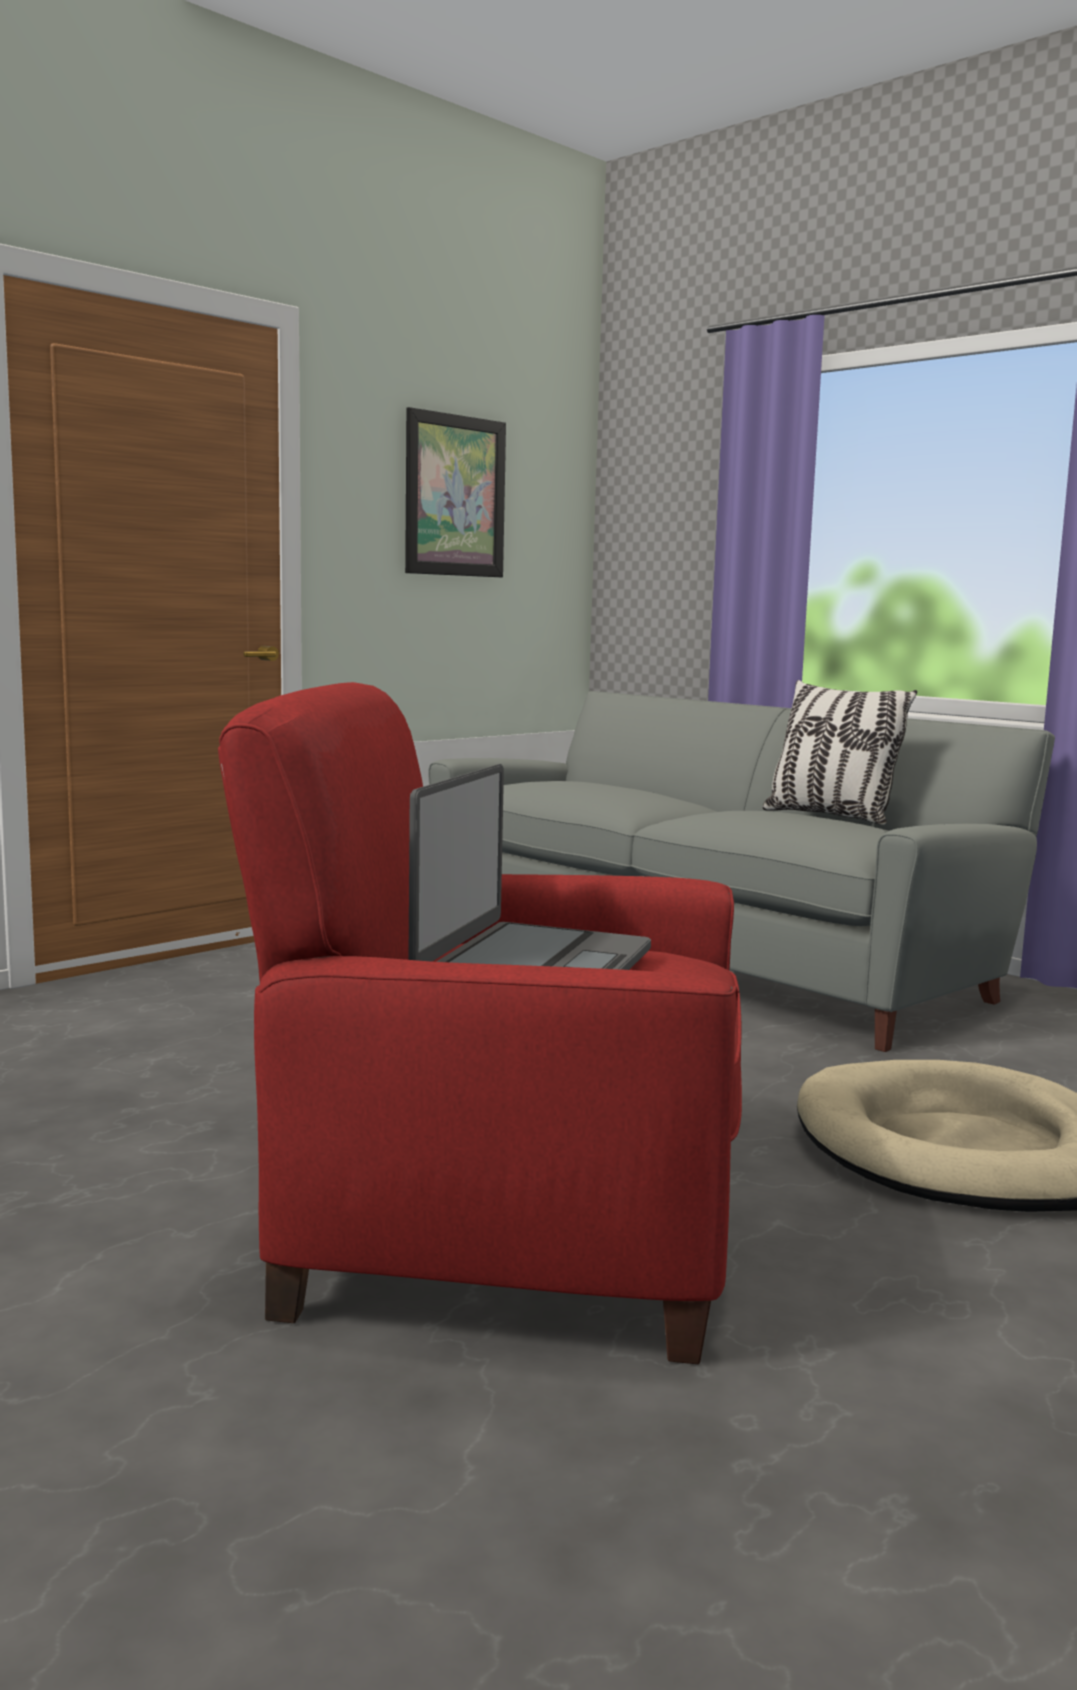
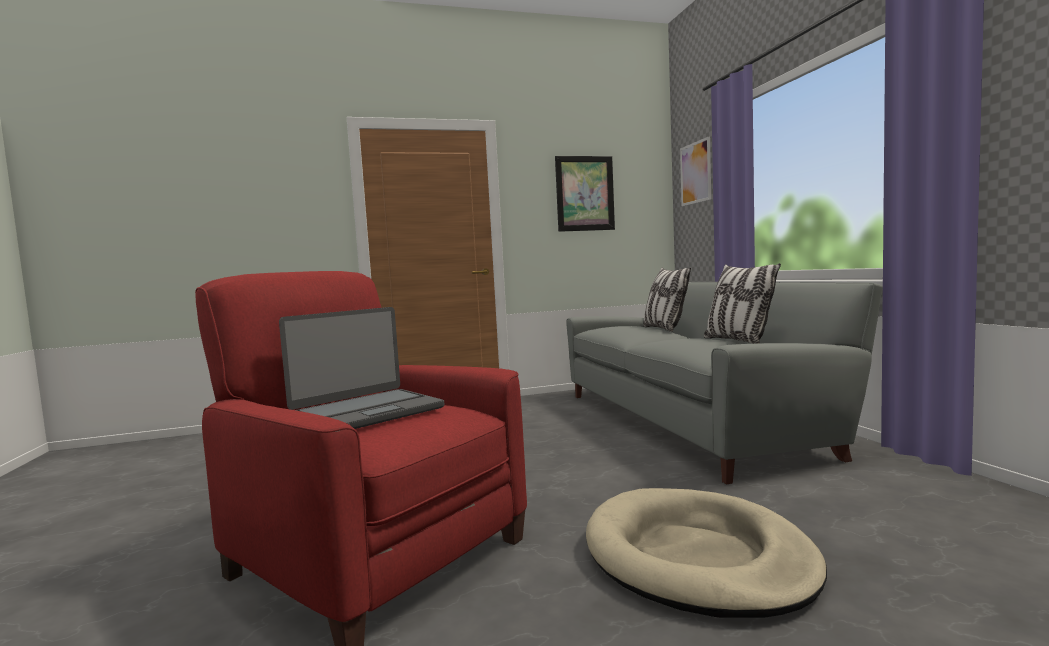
camera: 30 degrees right, 5 degrees down
(646, 789) = (664, 329): none -> pillow
(661, 483) = (695, 173): none -> picture

